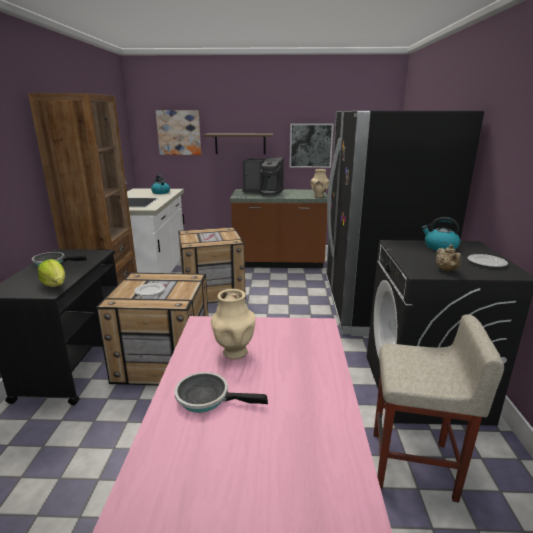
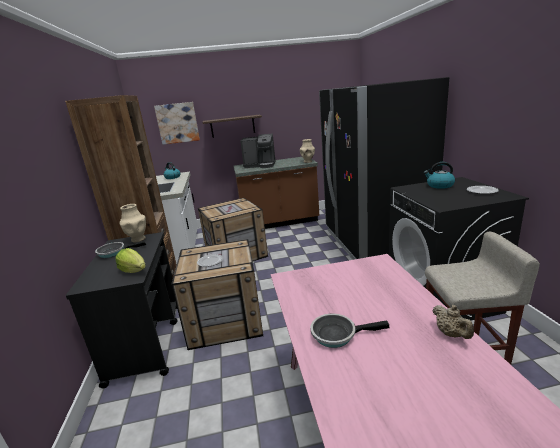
camera: 10 degrees left, 0 degrees up
(234, 352) = (330, 295): beige vase -> beige vase (138, 239)
(310, 145) = (291, 121): picture -> none
(446, 270) = (459, 201): beige teapot -> beige teapot (451, 334)

